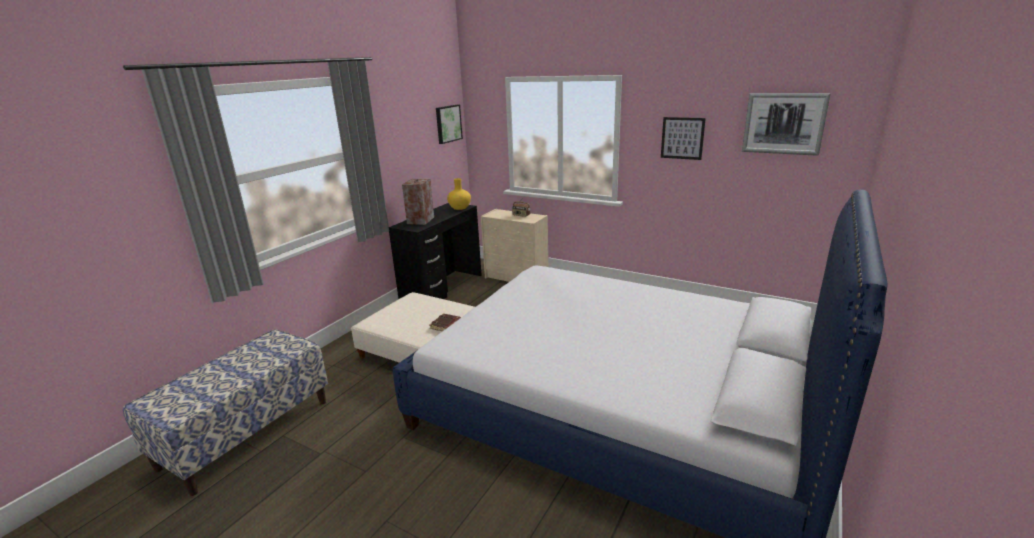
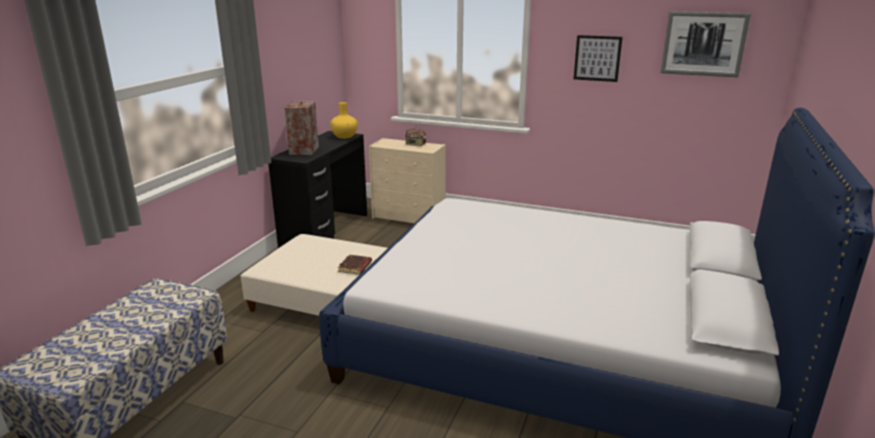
camera: 10 degrees left, 0 degrees up
(447, 123) = (327, 38): picture -> none

